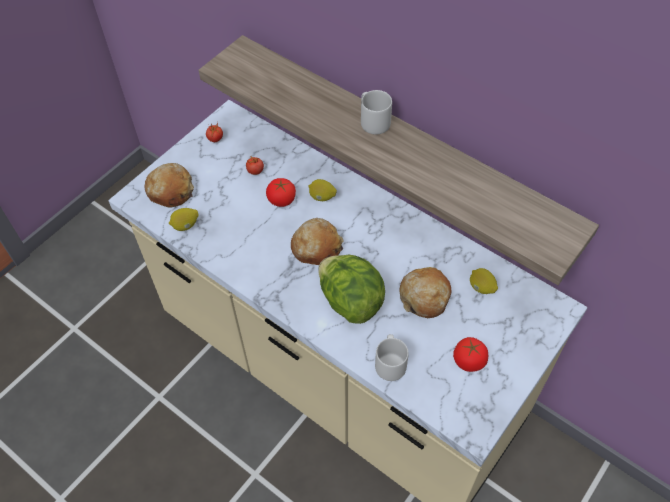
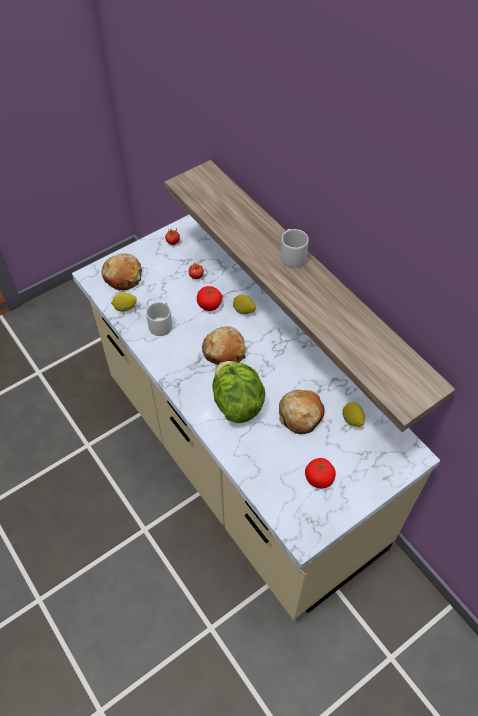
camera: 15 degrees right, 0 degrees up
(390, 363) = (252, 462): grey mug -> grey mug (161, 324)

